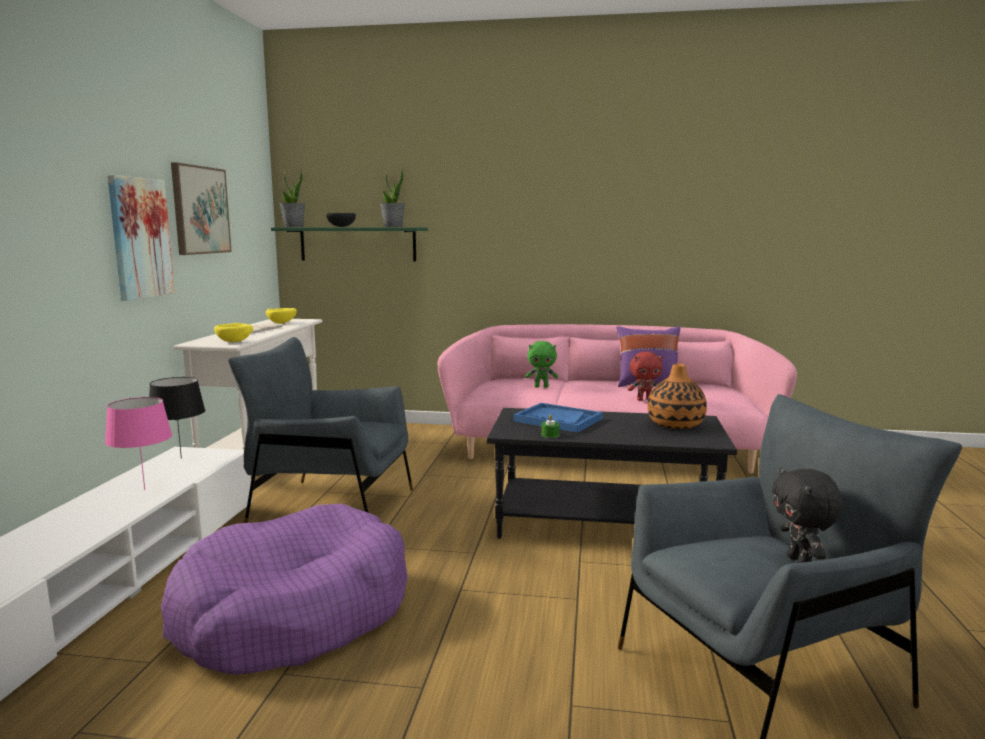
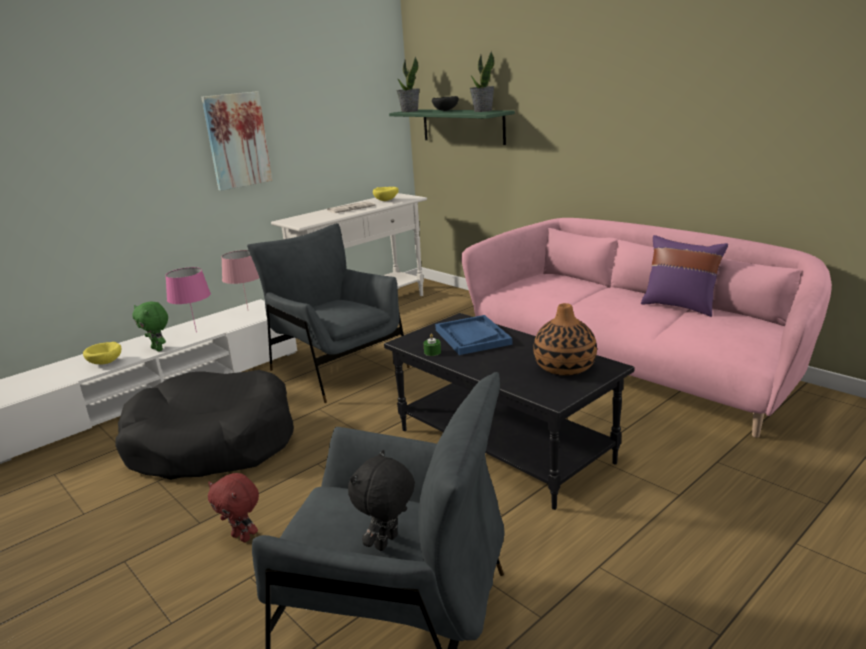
camera: 40 degrees right, 10 degrees up
(181, 458) = (248, 310): black table lamp -> pink table lamp
(200, 210) = (306, 108): picture -> none
(235, 342) = (309, 222): yellow bowl -> yellow bowl (106, 363)
(292, 613) = (212, 443): purple dog bed -> black dog bed
(541, 387) = (567, 290): green plush toy -> green plush toy (158, 349)
(644, 400) = (645, 325): red plush toy -> red plush toy (242, 537)

